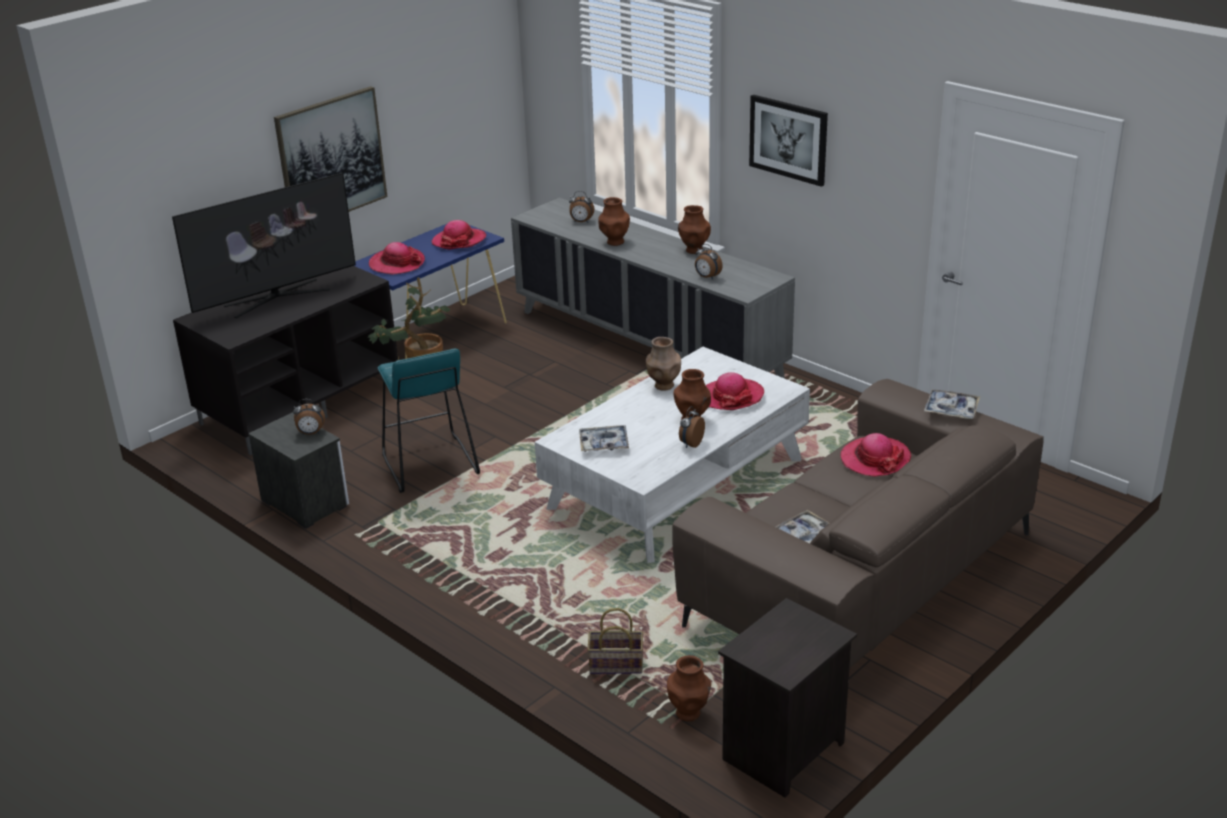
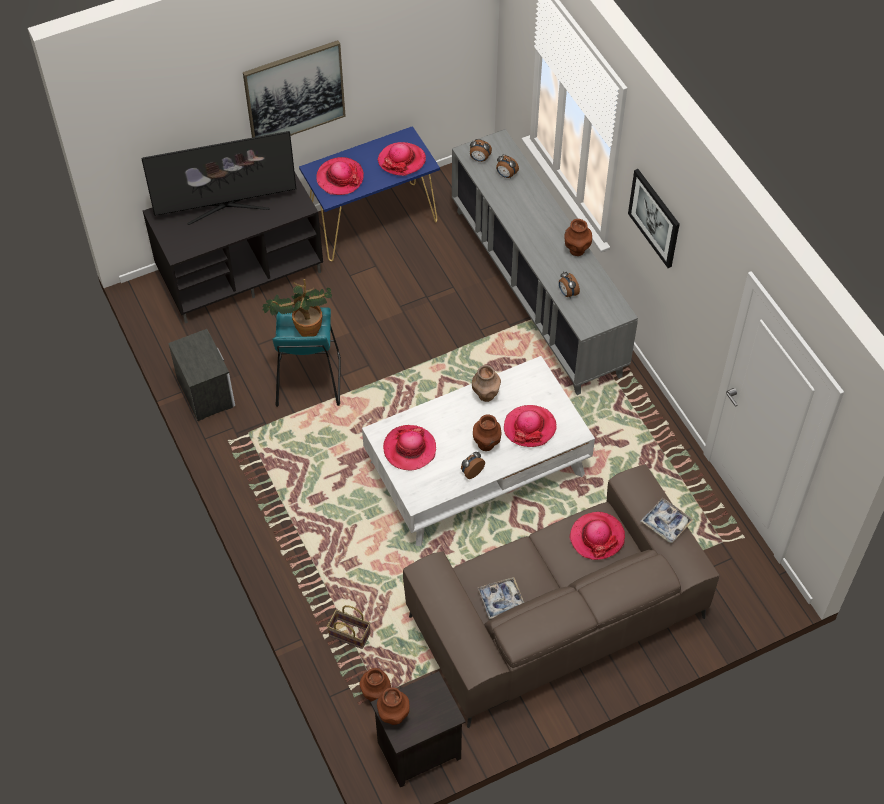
camera: 20 degrees right, 25 degrees up
(311, 433) = (211, 359): alarm clock -> alarm clock (479, 159)
(604, 444) = (409, 449): tray -> hat
(614, 242) = (518, 216): brown vase -> brown vase (394, 716)

